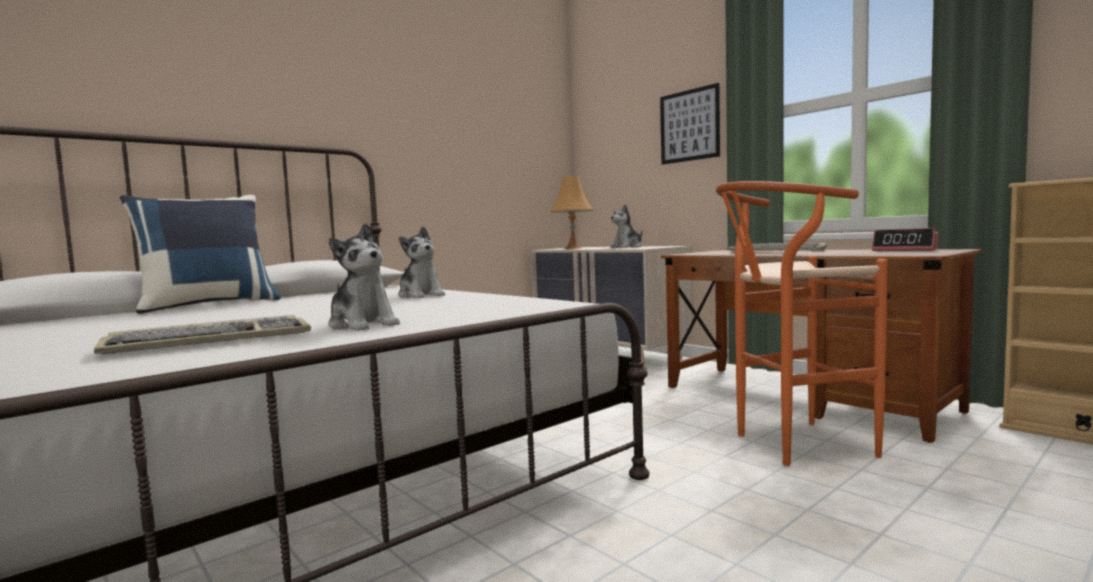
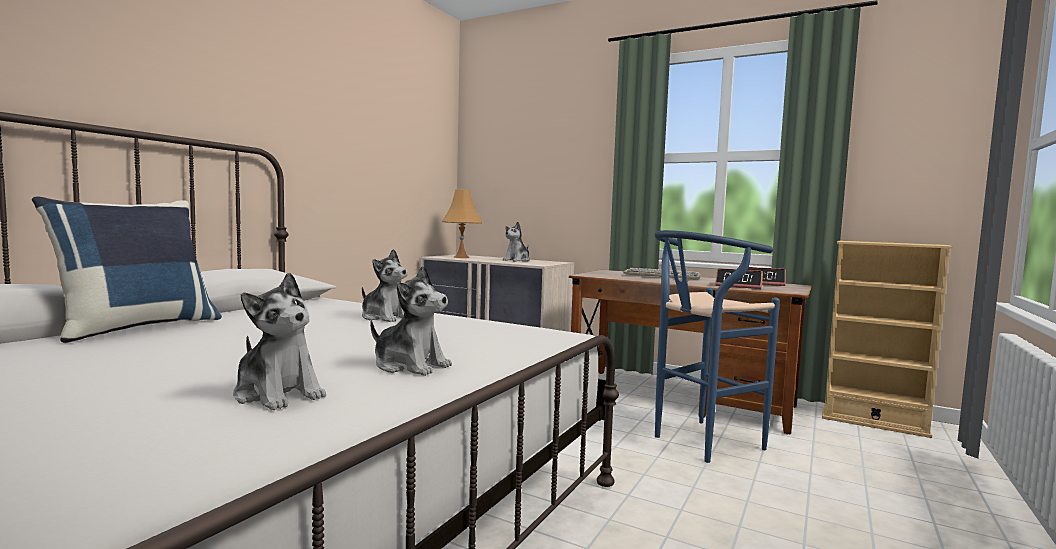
camera: 20 degrees left, 0 degrees up
(212, 341) = (278, 394): keyboard -> plush toy
(689, 125) = (576, 157): picture -> none
(791, 445) = (699, 443): orange stool -> blue stool
(861, 253) = (739, 286): none -> alarm clock

